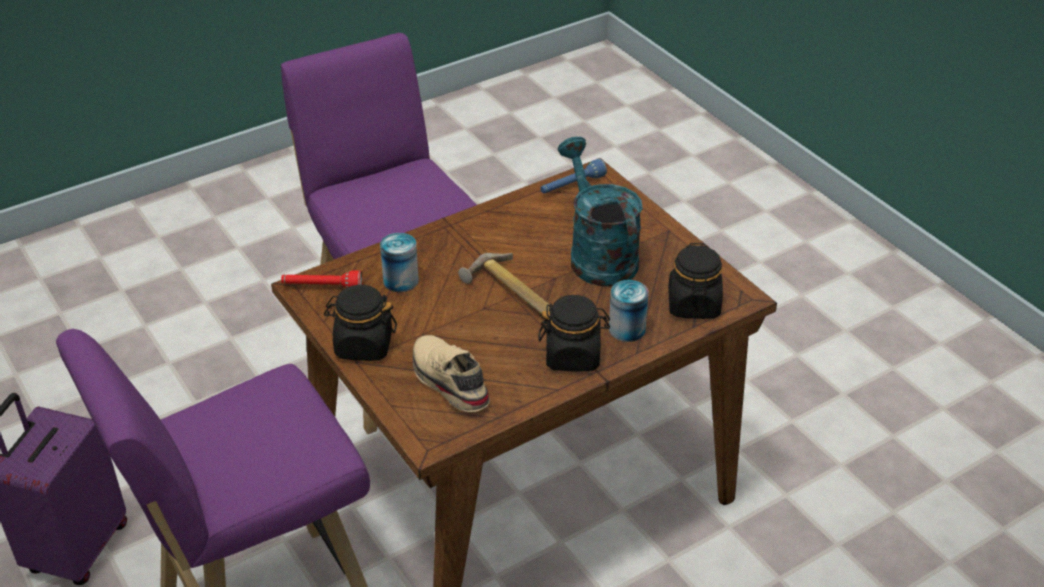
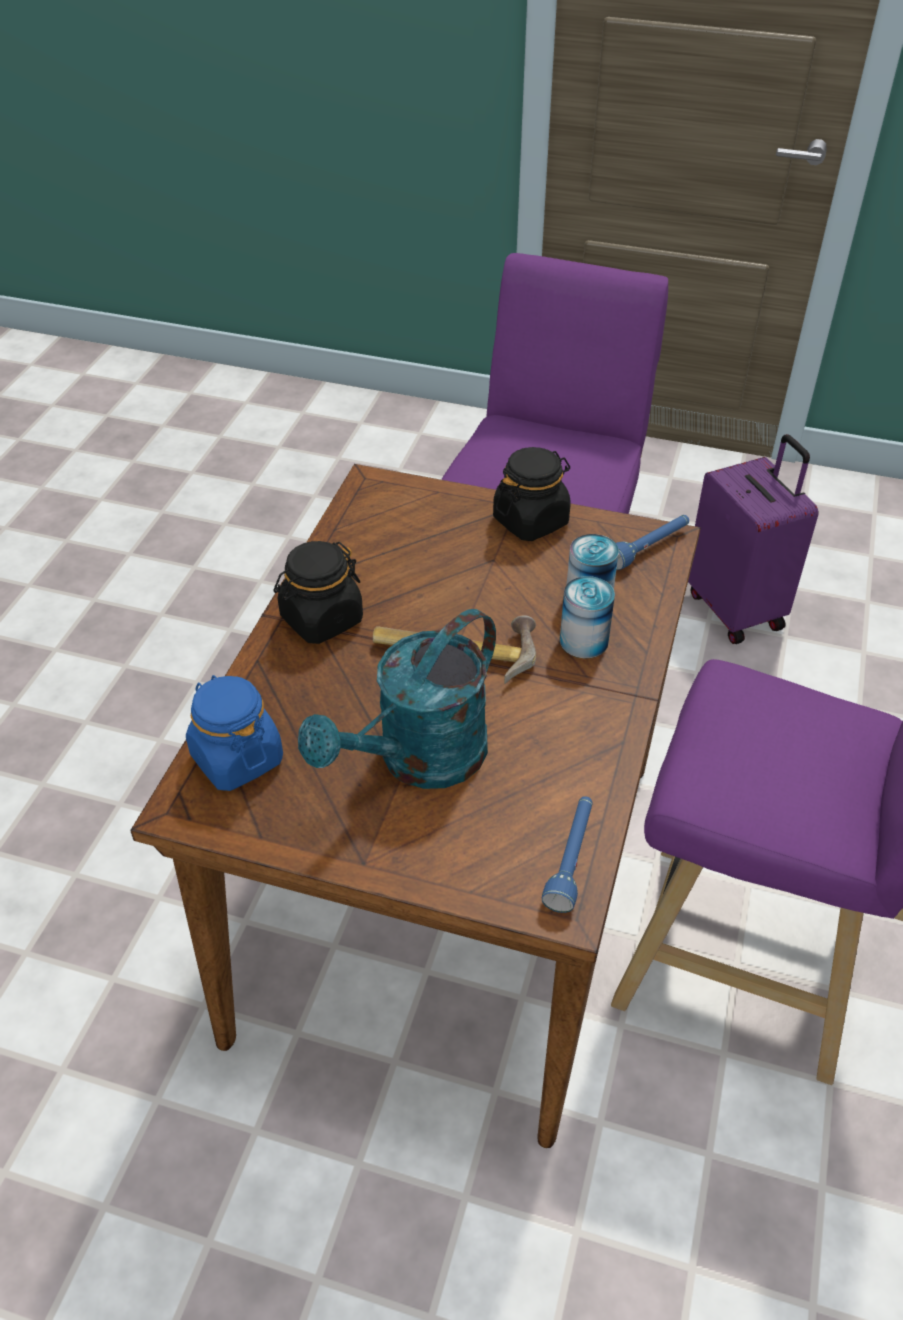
camera: 140 degrees right, 5 degrees up
(322, 287) = (649, 548): red flashlight -> blue flashlight
(448, 382) = (413, 532): beige shoe -> none
(597, 254) = (419, 761): turquoise watering can -> turquoise watering can turned 105 degrees clockwise
(627, 329) = (291, 681): can -> can (583, 641)
(693, 305) = (237, 758): black jar -> blue jar

